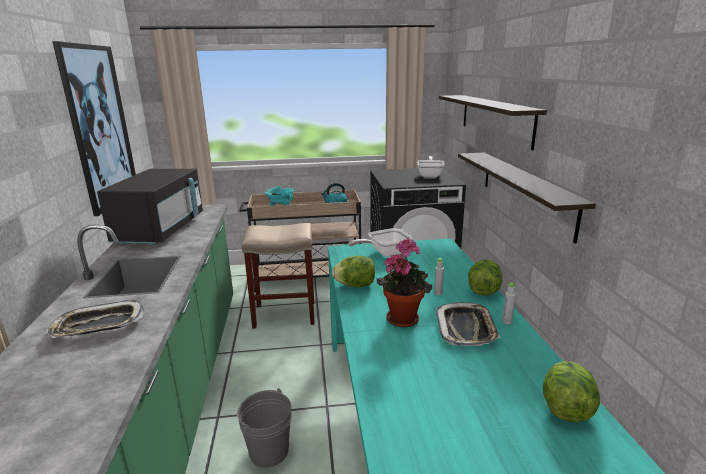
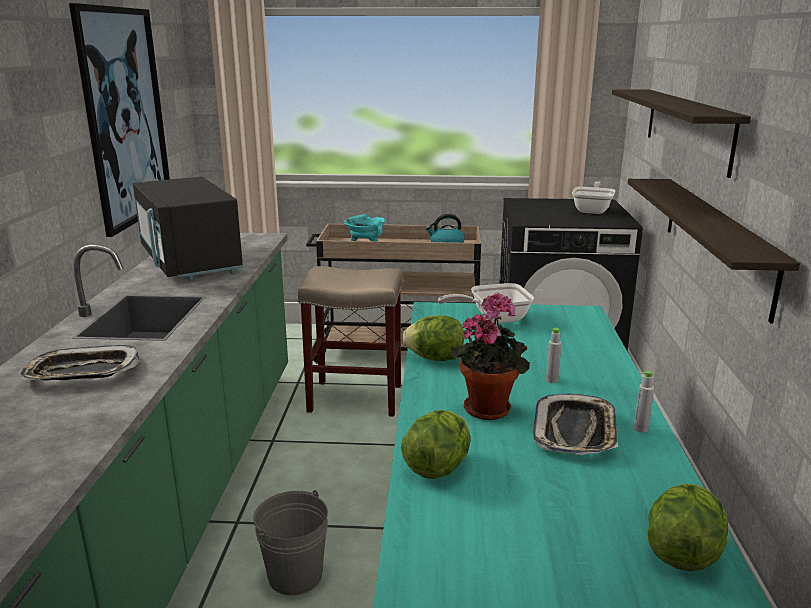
camera: 10 degrees right, 0 degrees up
(161, 230) = (190, 262): black microwave -> black microwave turned 135 degrees clockwise
(483, 290) = (622, 383): lettuce -> lettuce (437, 467)

